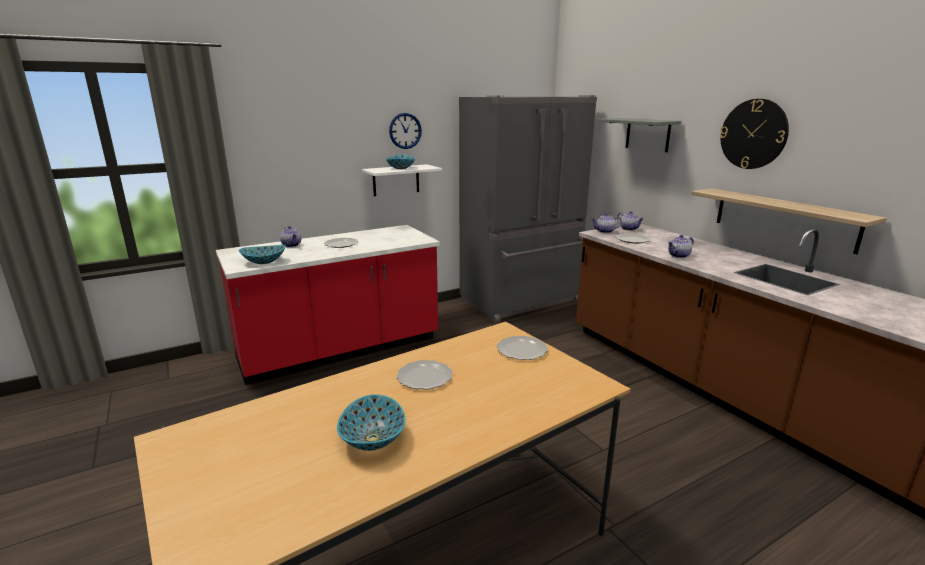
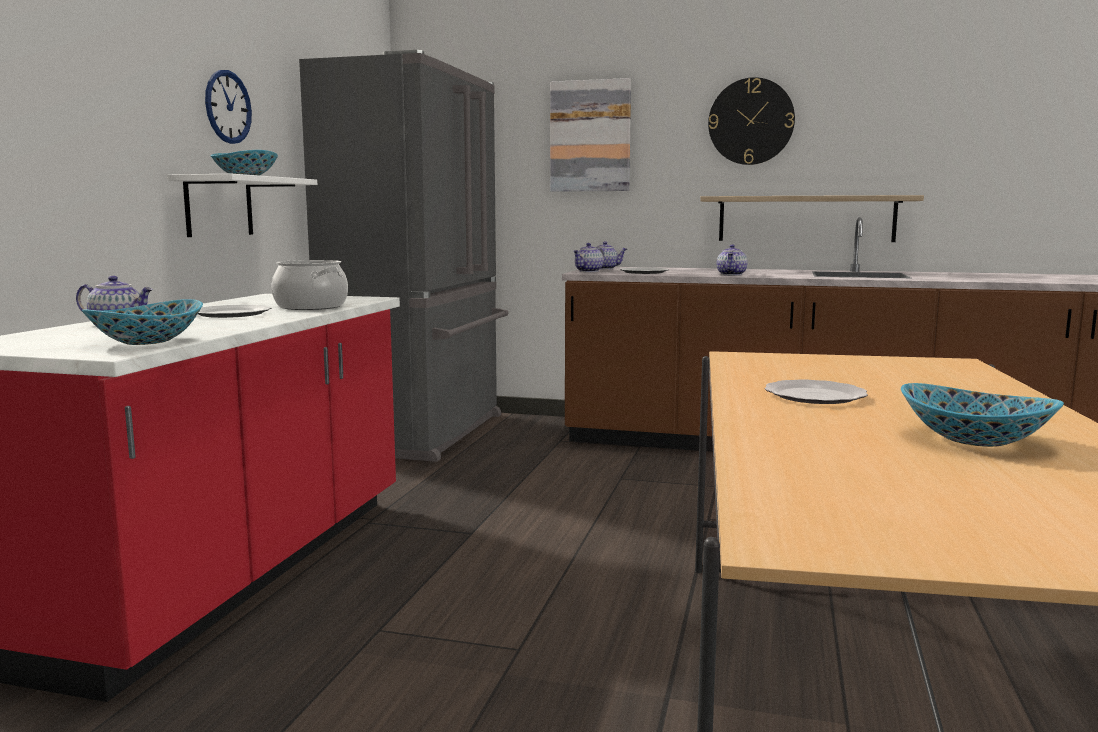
camera: 45 degrees left, 10 degrees down
(381, 244) = (311, 306): none -> cooking pot
(521, 350) = (810, 361): plate -> none
(647, 134) = (590, 136): grey shelf -> picture

